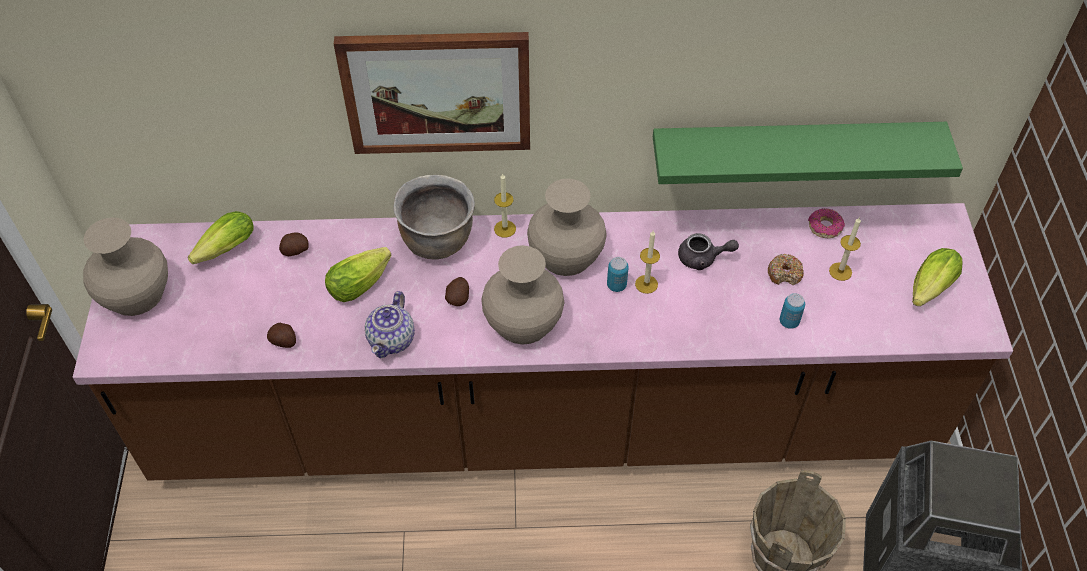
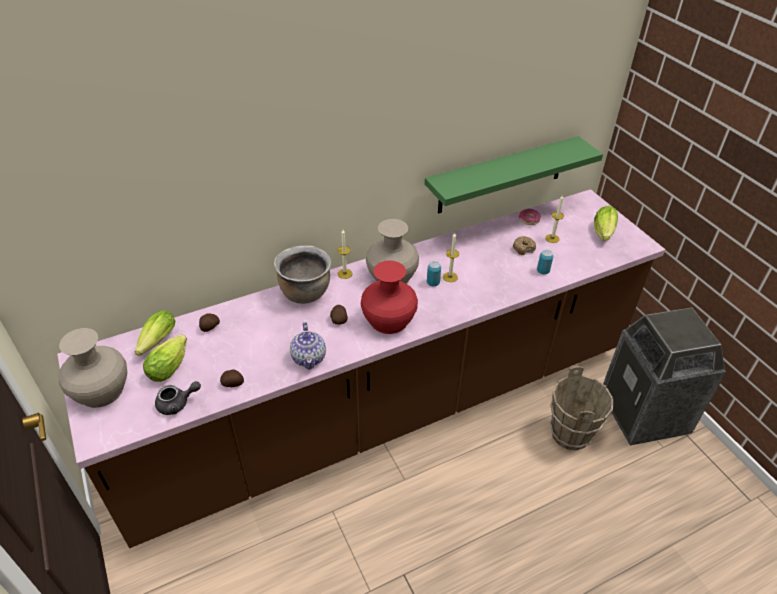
camera: 25 degrees left, 10 degrees down
(362, 282) = (268, 331): lettuce -> lettuce (170, 365)
(437, 92) = (292, 179): picture -> none
(523, 321) = (389, 320): beige vase -> red vase
(703, 258) = (473, 254): grey teapot -> grey teapot (177, 404)

